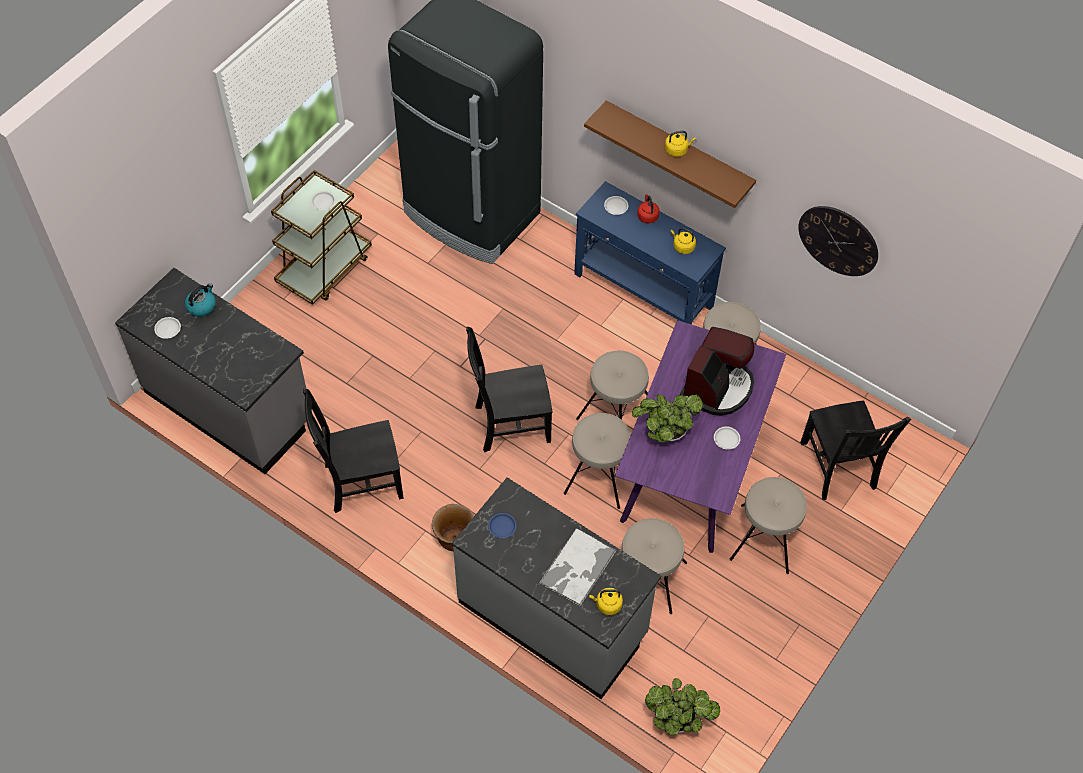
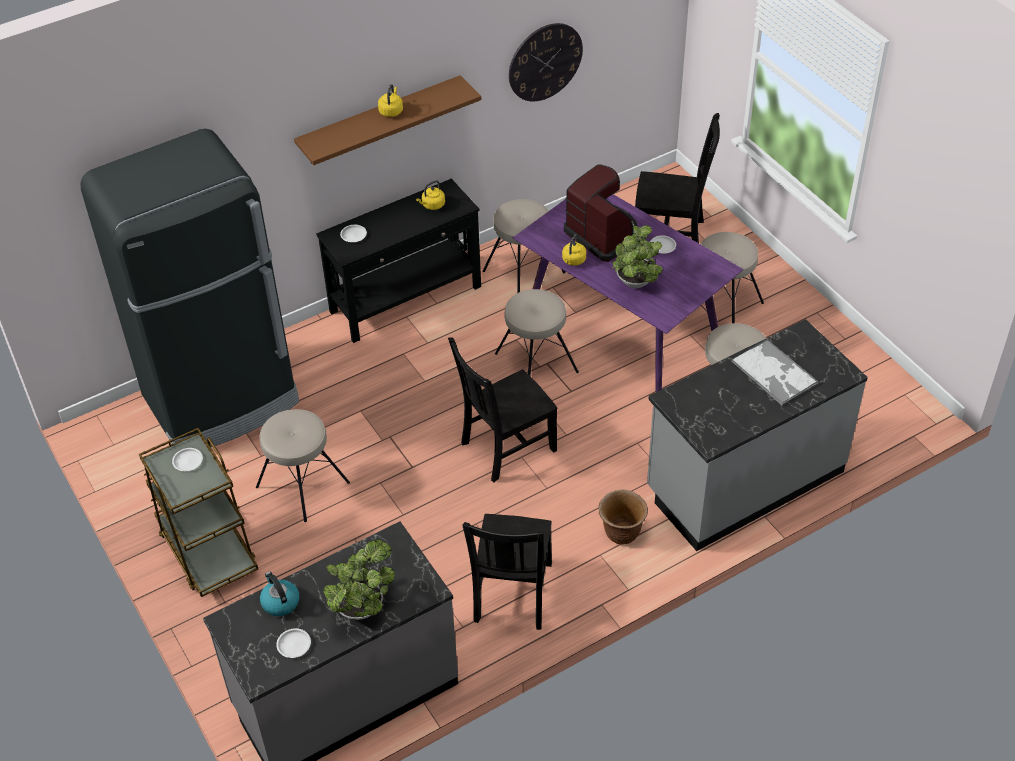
camera: 65 degrees left, 10 degrees down
(502, 526) = (705, 415): blue plate -> none
(509, 424) = (505, 448): black chair -> black chair turned 45 degrees clockwise
(599, 474) = (599, 397): beige stool -> beige stool (302, 485)
(607, 605) = (822, 364): yellow kettle -> yellow kettle (573, 261)
(643, 291) = (406, 299): blue console table -> black console table
(647, 216) = (379, 217): red kettle -> none
(678, 719) = (882, 423): potted plant -> potted plant (362, 606)

